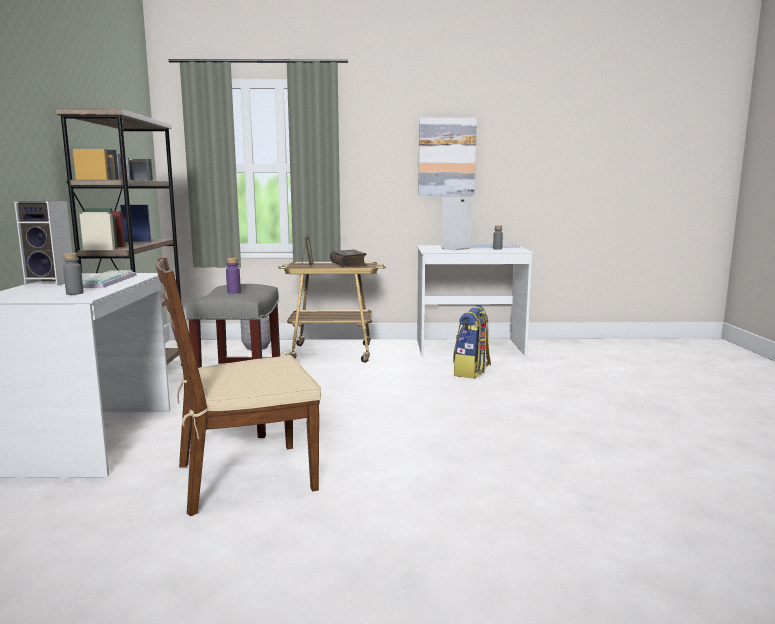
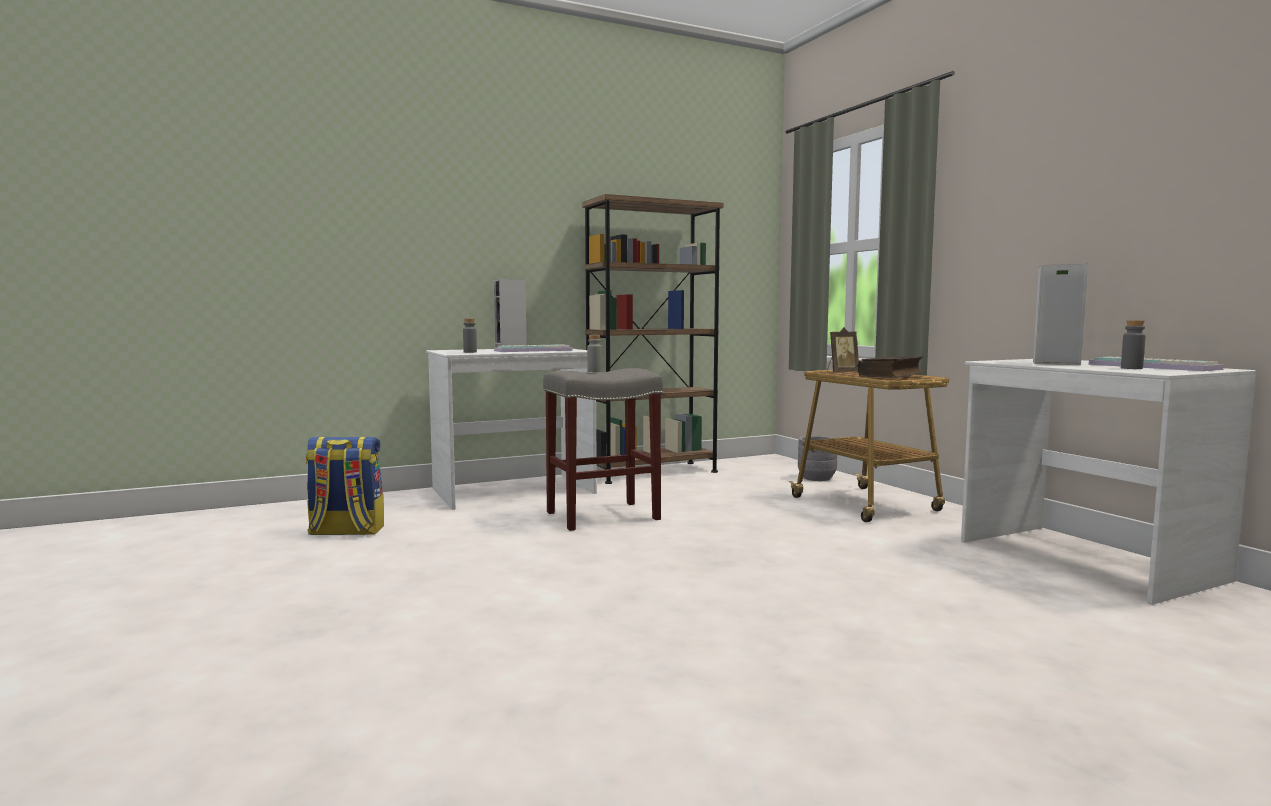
camera: 65 degrees right, 5 degrees down
(233, 292) = (594, 371): purple bottle -> grey bottle
(244, 477) = (479, 542): brown chair -> none
(446, 157) = (1111, 195): picture -> none
(472, 372) = (956, 578): backpack -> backpack (346, 532)

